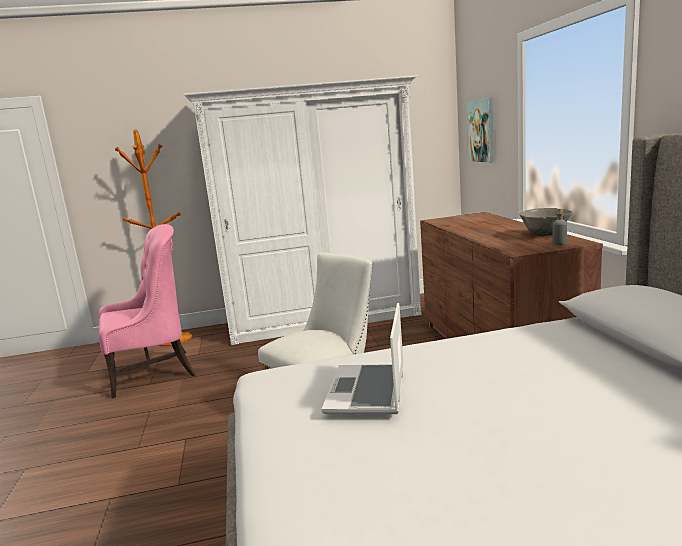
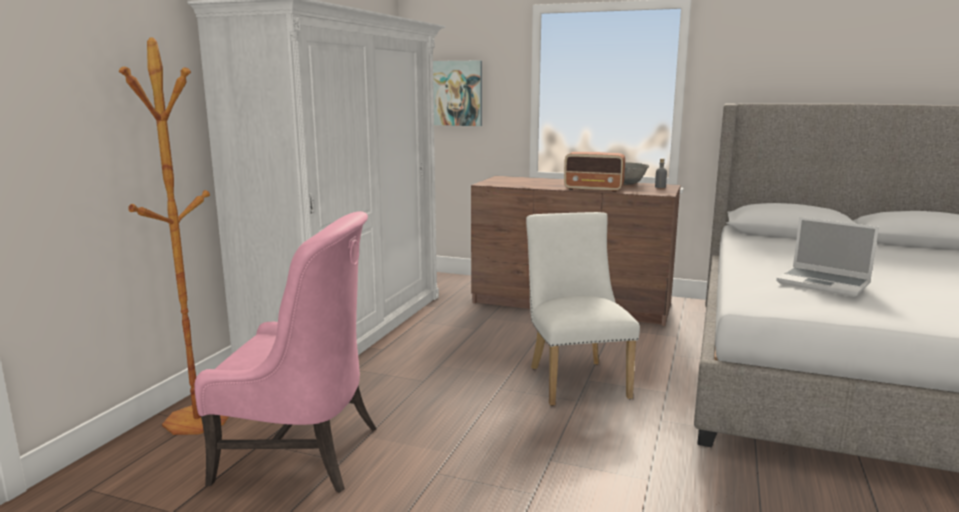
camera: 60 degrees left, 0 degrees up
(153, 372) = (301, 453): pink chair -> pink chair turned 90 degrees clockwise
(482, 237) = (594, 189): none -> radio

